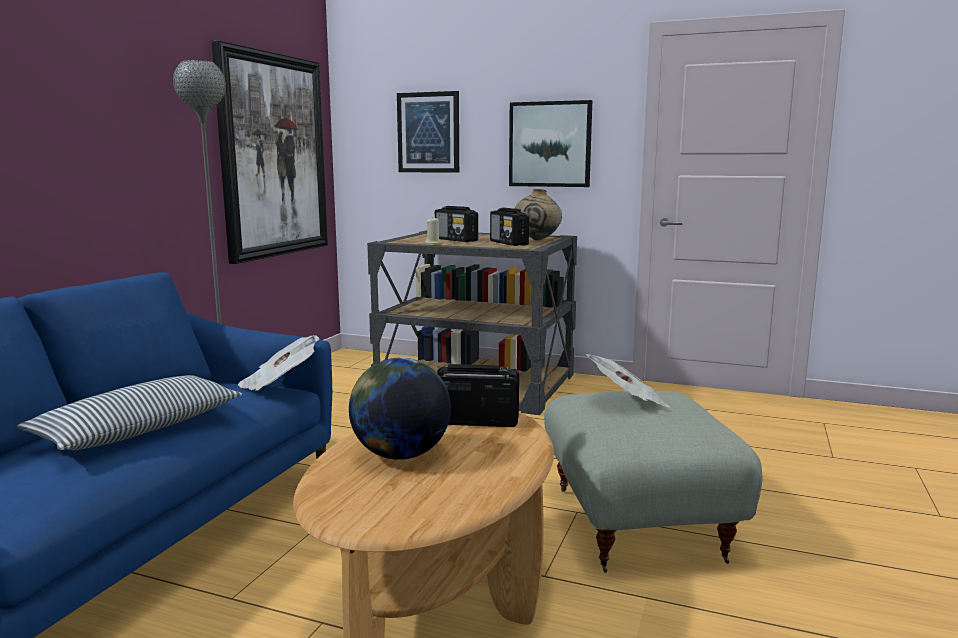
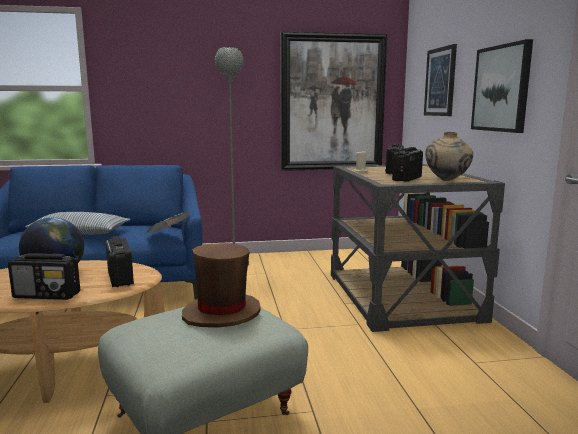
camera: 60 degrees right, 0 degrees up
(502, 463) = (47, 295): none -> radio
(627, 401) = (221, 313): newspaper -> brown hat

